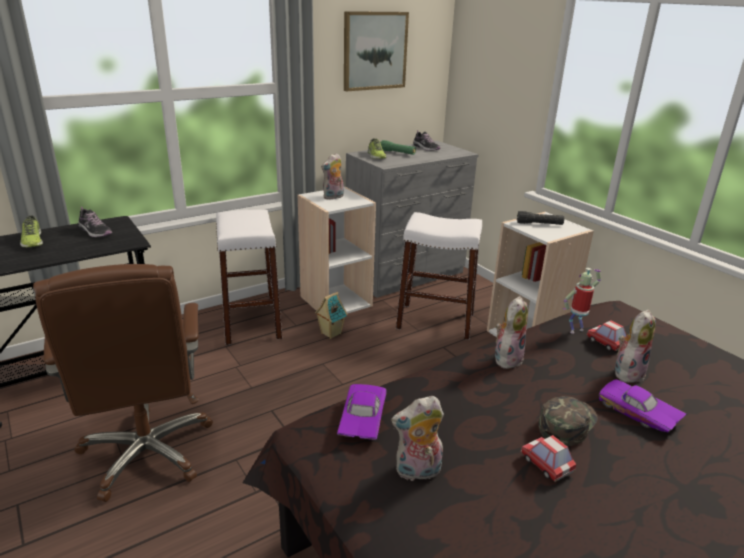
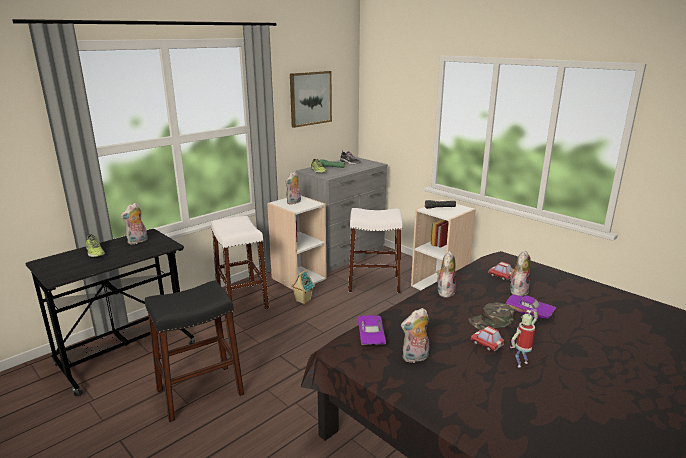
camera: 10 degrees left, 5 degrees down
(95, 231) = (137, 241): shoe -> plush toy
(147, 449) = (200, 392): brown office chair -> black stool
(566, 423) = (491, 322): green cap -> green cap turned 135 degrees counterclockwise
(575, 330) = (480, 271): toy robot -> toy robot (521, 363)

